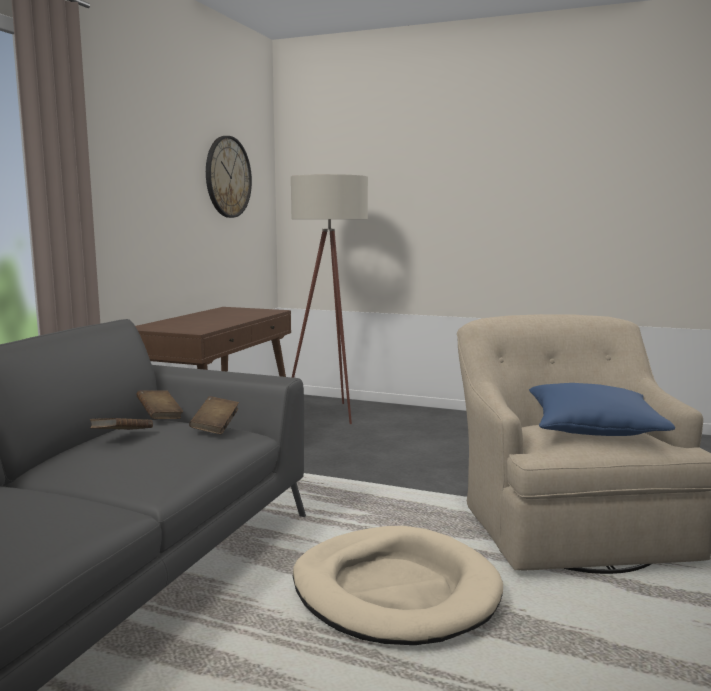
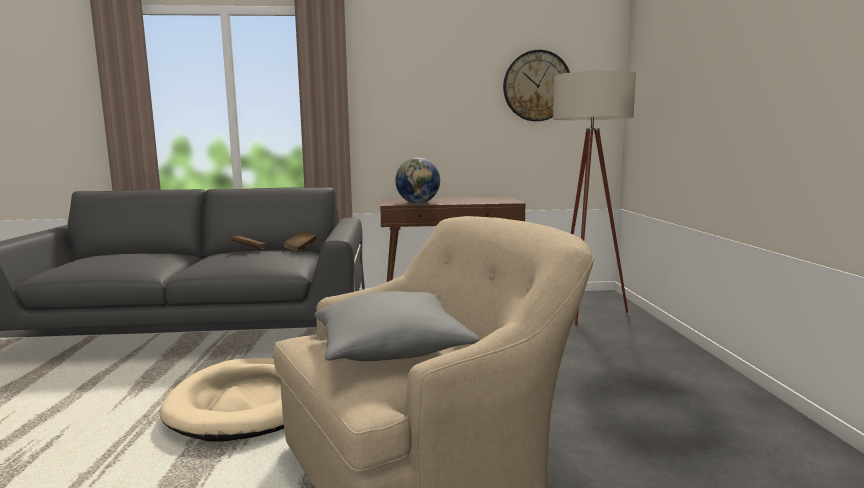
camera: 65 degrees right, 0 degrees up
(212, 325) = (418, 203): none -> globe
(215, 427) = (283, 258): brown book -> none
(593, 429) = (391, 349): blue pillow -> grey pillow

